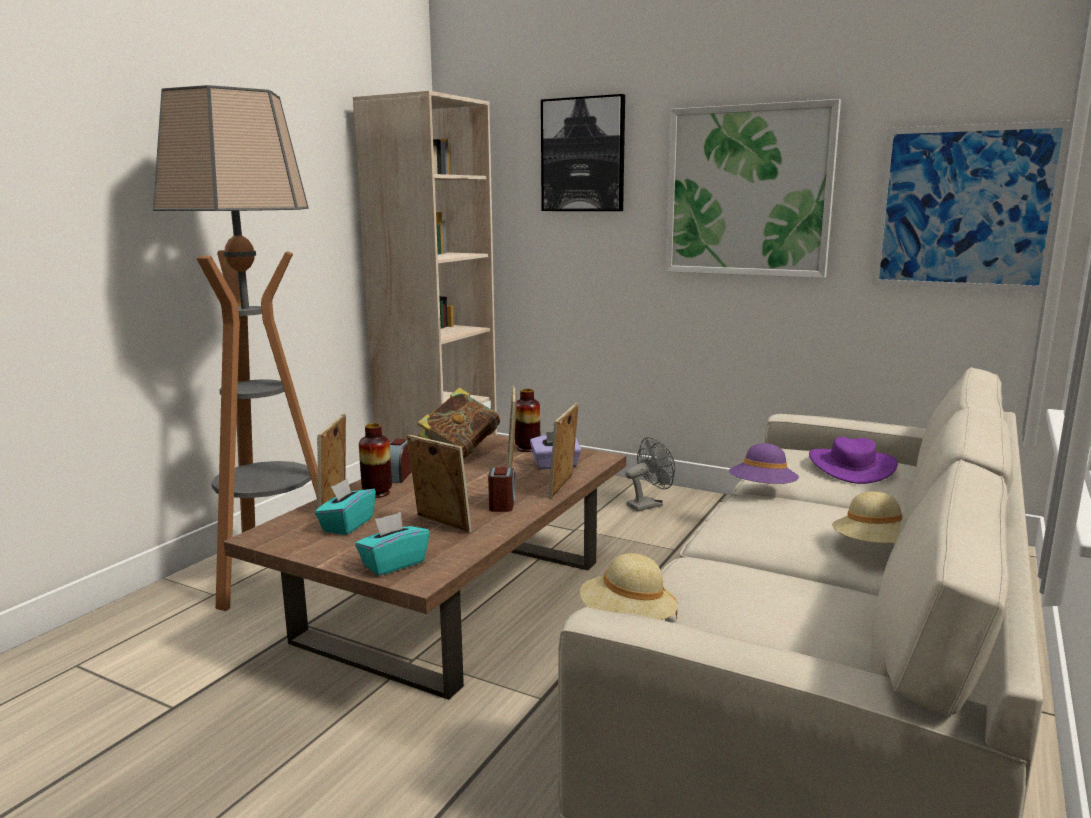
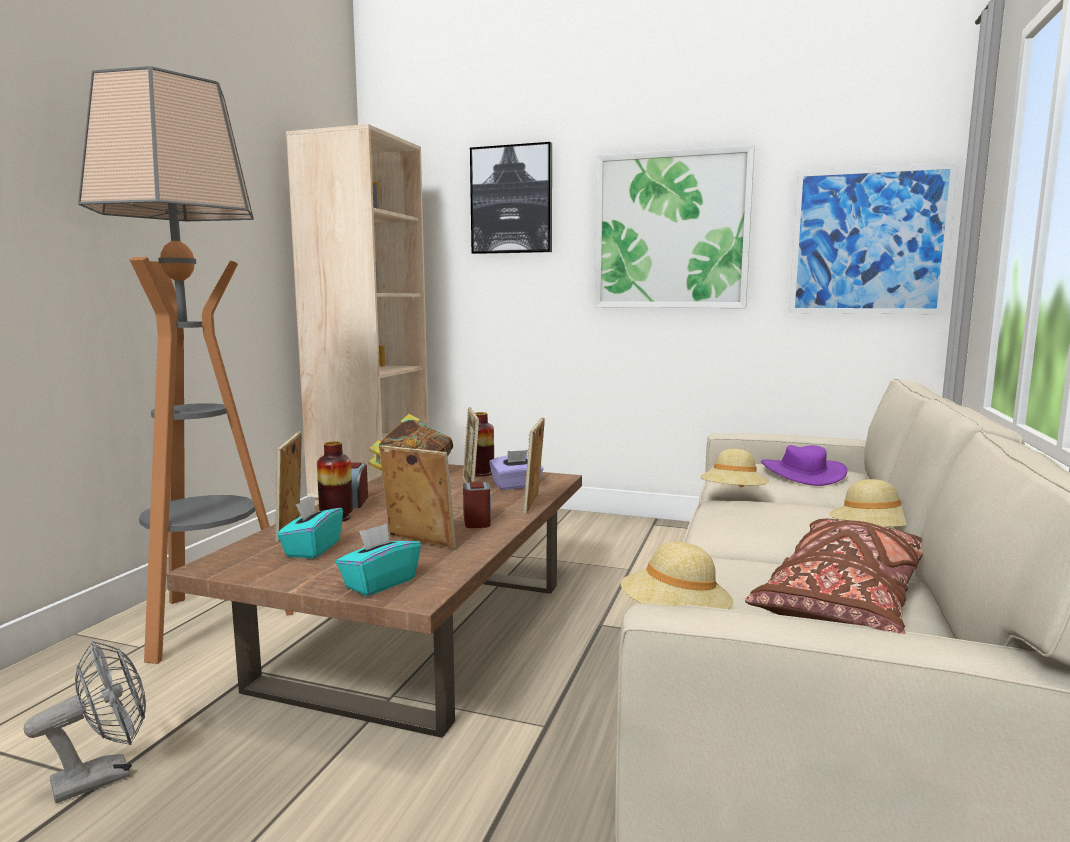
camera: 10 degrees left, 5 degrees down
(649, 505) = (589, 531): grey fan -> grey fan (104, 775)
(762, 490) = (733, 495): purple hat -> beige hat
(797, 615) = (845, 600): none -> brown pillow

